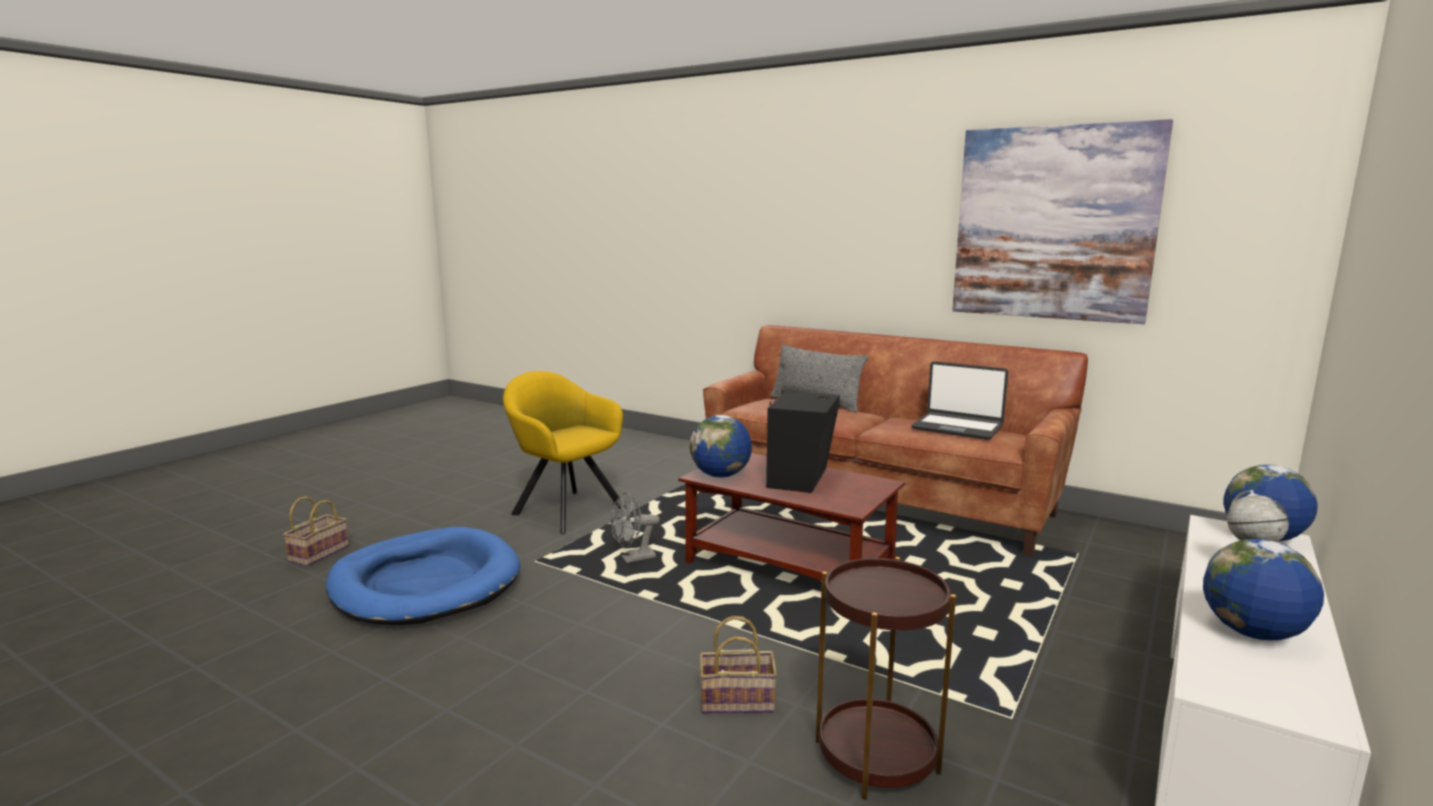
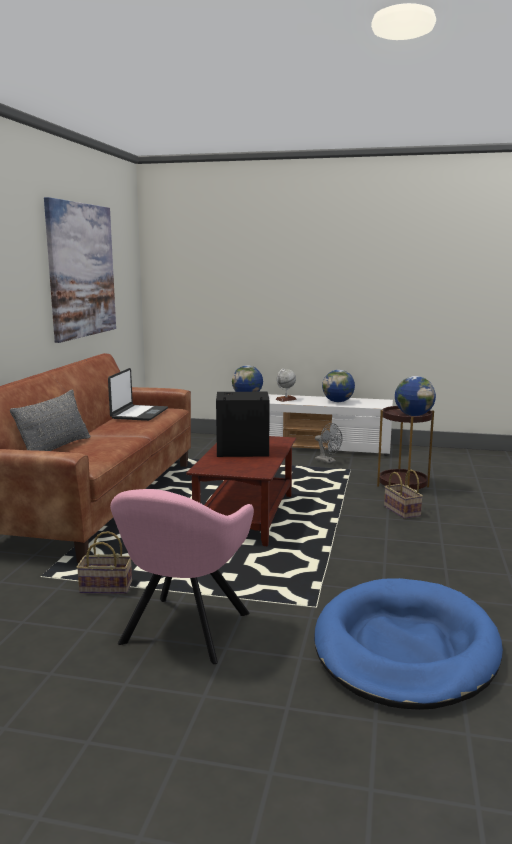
camera: 110 degrees left, 0 degrees up
(319, 553) = (428, 772): basket -> basket (104, 588)
(565, 509) = (182, 632): yellow armchair -> pink armchair
(633, 559) = (275, 567): grey fan -> grey fan (328, 461)
(721, 475) = (255, 468): globe -> globe (413, 415)

